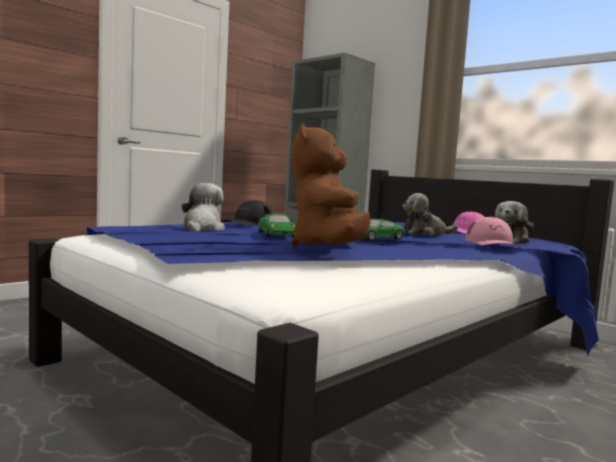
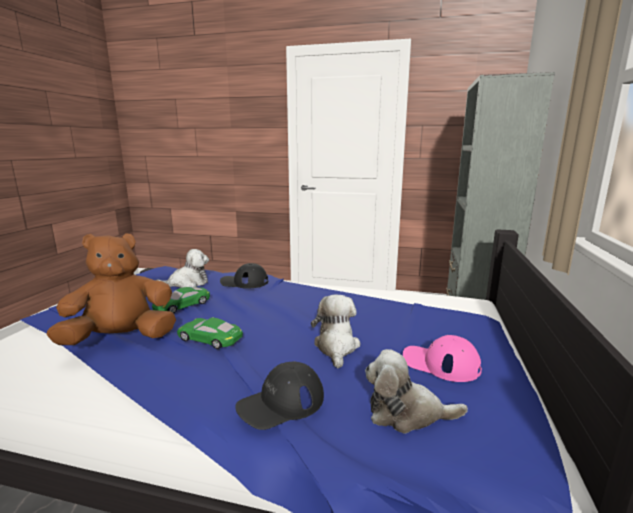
camera: 60 degrees right, 10 degrees up
(425, 233) = (336, 347): plush toy -> plush toy turned 45 degrees clockwise
(492, 243) = (281, 403): pink cap -> black cap

